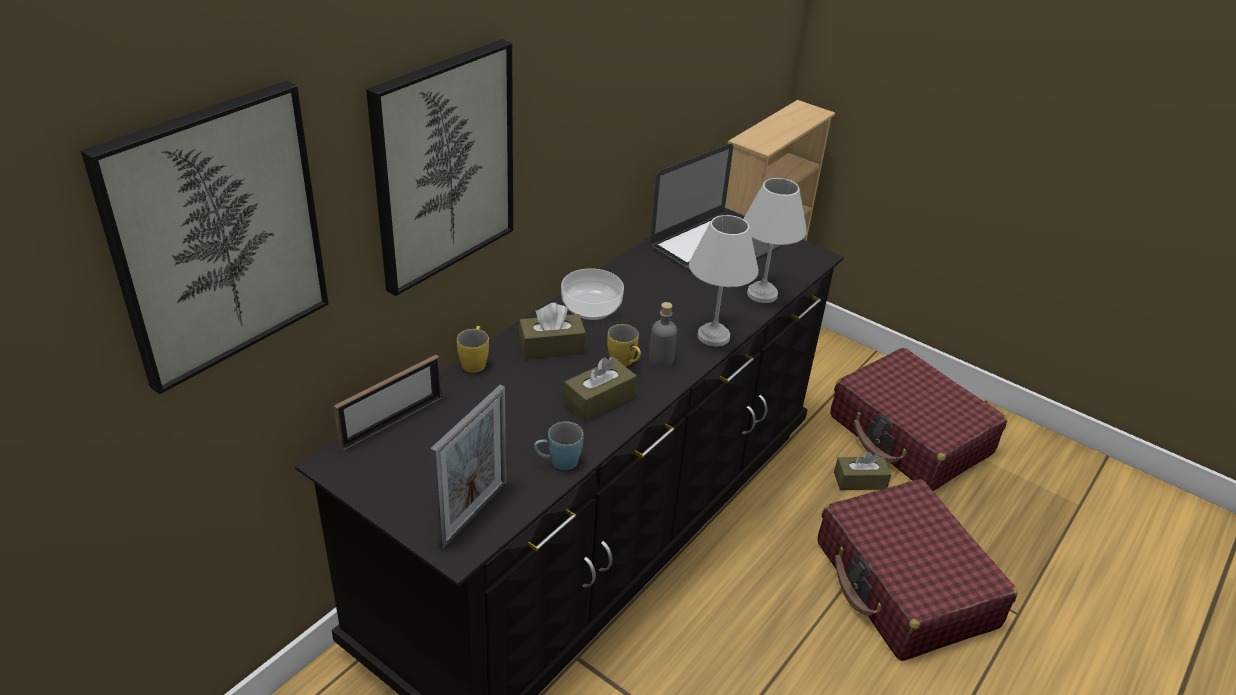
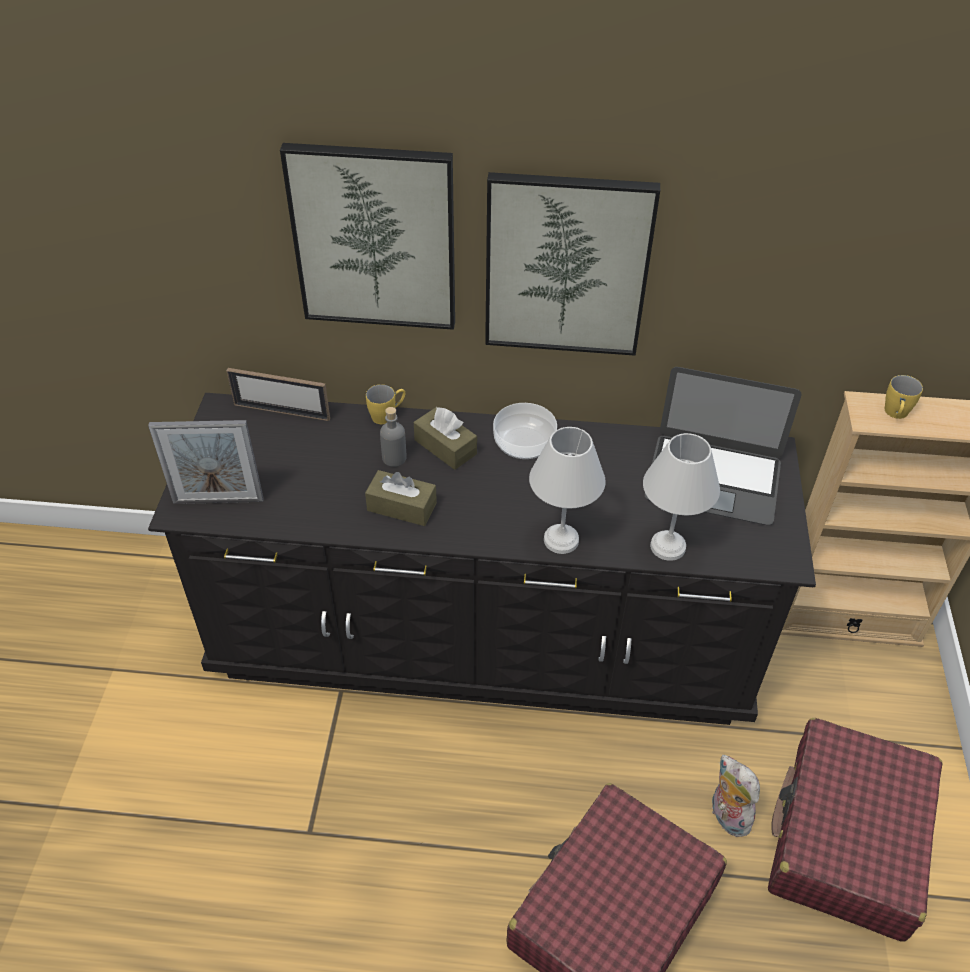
camera: 60 degrees right, 10 degrees up
(216, 235) = (141, 197): picture -> picture (566, 265)
(558, 462) = (306, 518): blue mug -> none
(625, 363) = (465, 499): yellow mug -> yellow mug (895, 414)
(661, 360) = (491, 520): grey bottle -> grey bottle (394, 458)
(860, 481) = (726, 816): brown tissue box -> plush toy

